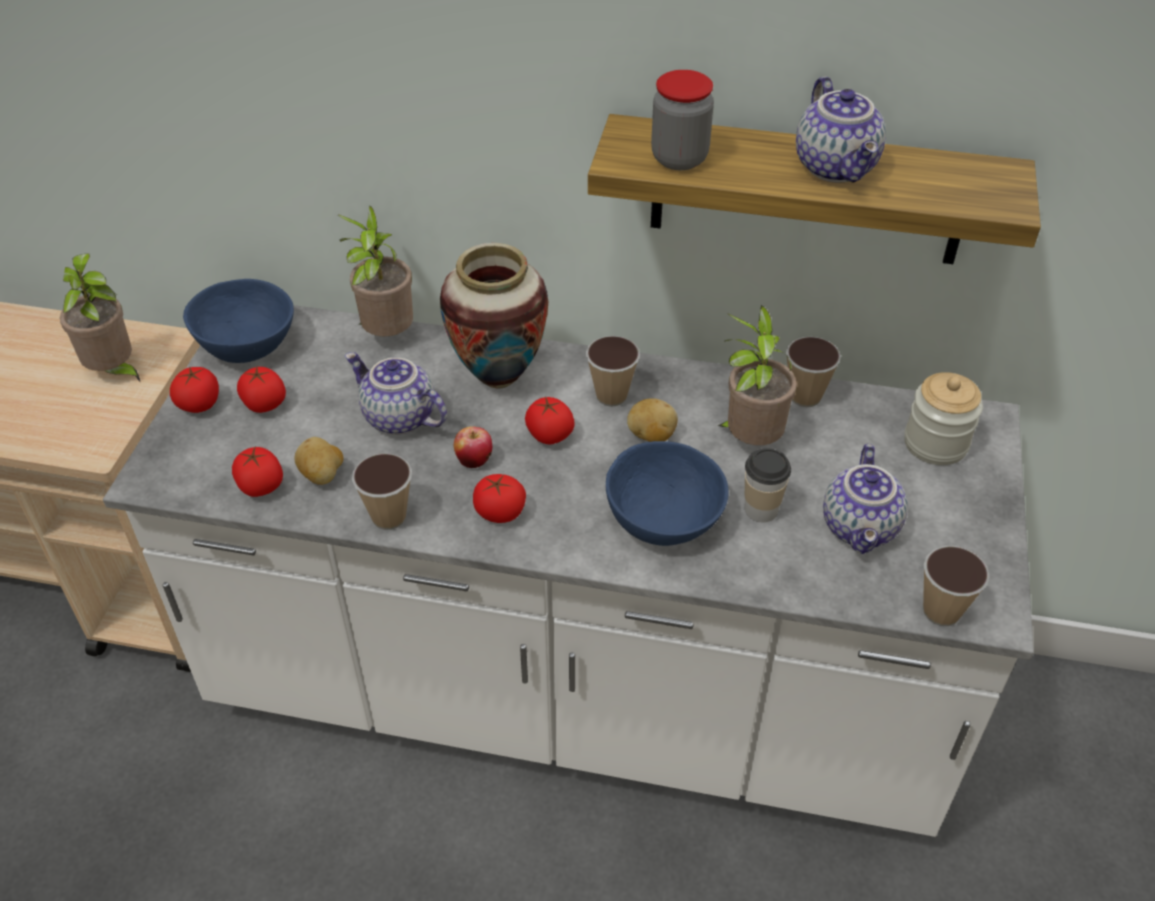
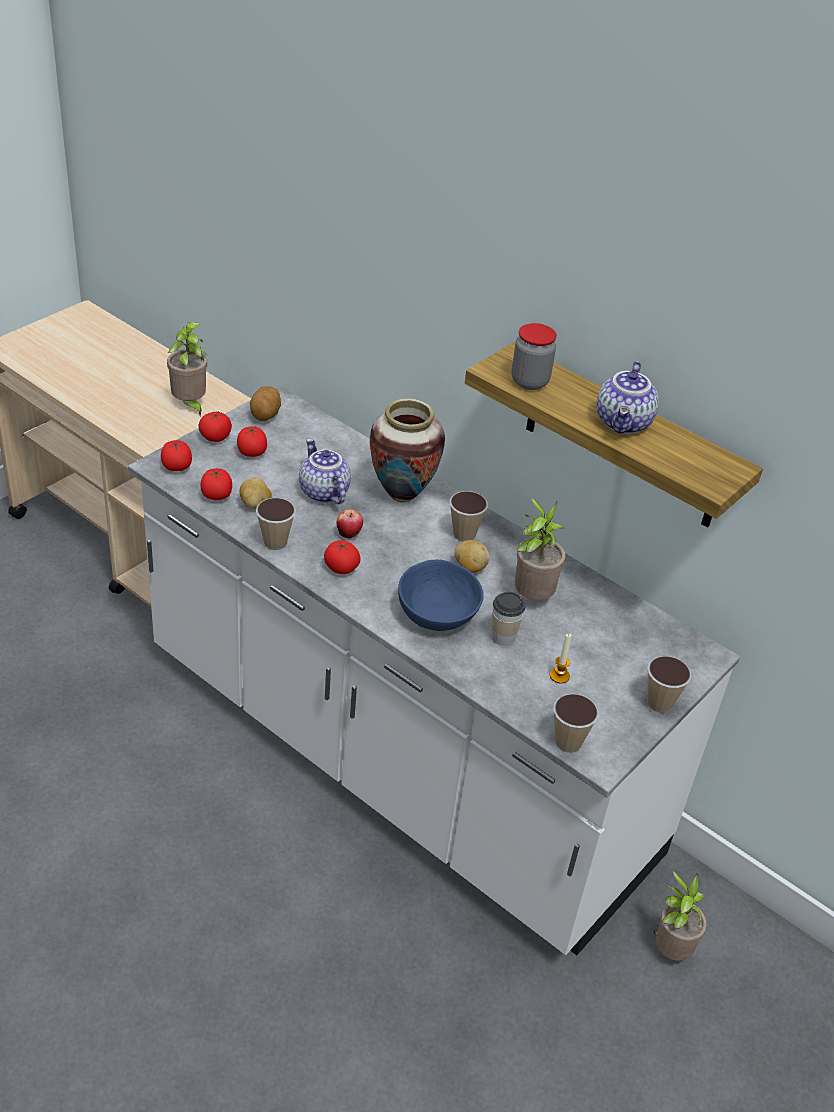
camera: 25 degrees right, 5 degrees down
(245, 345) = (265, 415): blue bowl -> potato
(386, 335) = (353, 443): potted plant -> potted plant (669, 950)
(549, 435) = (406, 540): tomato -> tomato (176, 466)
(805, 396) = (592, 588): cup -> cup (659, 703)
(862, 528) = (559, 676): teapot -> candle
(935, 443) = (656, 652): jar -> none

